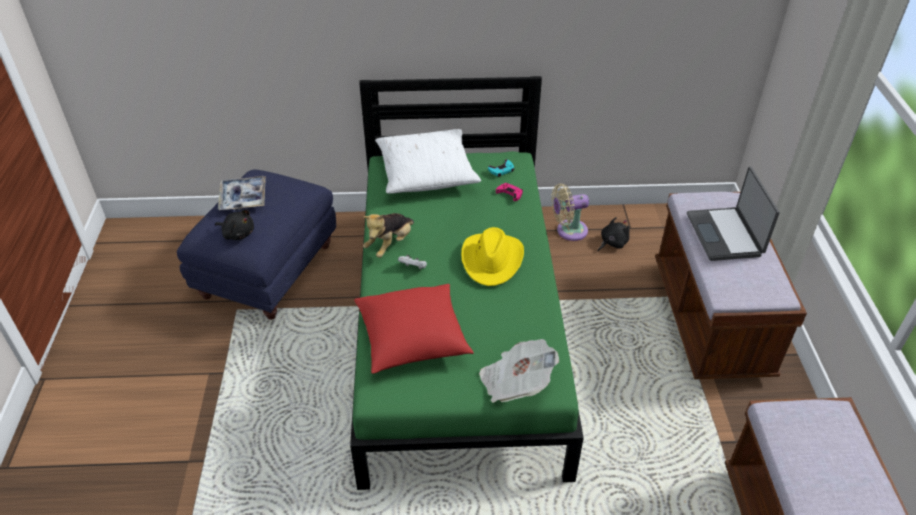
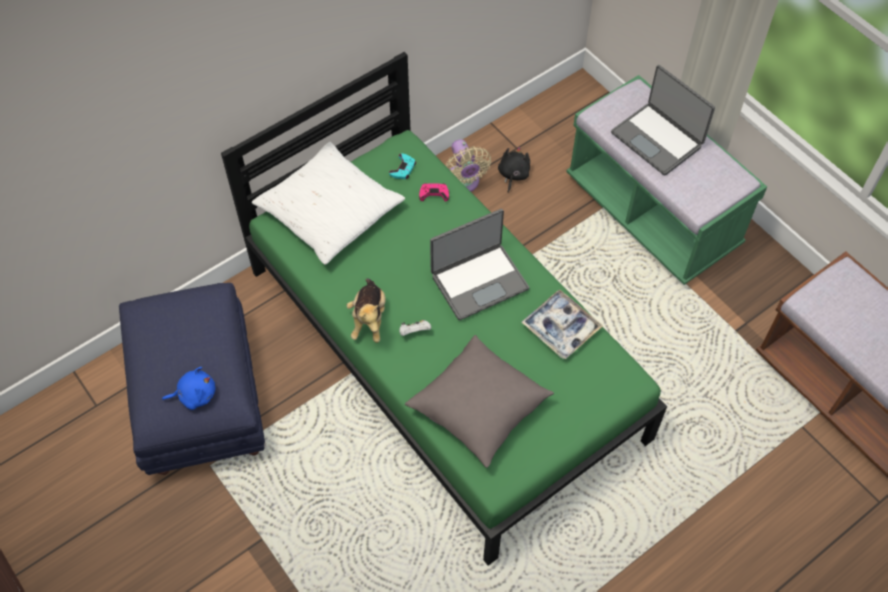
camera: 35 degrees left, 15 degrees up
(238, 233) = (195, 395): black plush toy -> blue plush toy
(243, 198) = (159, 349): tray -> tray (561, 328)
(412, 340) = (479, 409): red pillow -> grey pillow
(492, 260) = (479, 281): yellow hat -> laptop
(516, 383) = (598, 396): newspaper -> none
(568, 231) = (463, 183): beige fan -> beige fan turned 60 degrees counterclockwise
(710, 320) = (652, 213): brown bench -> green bench

